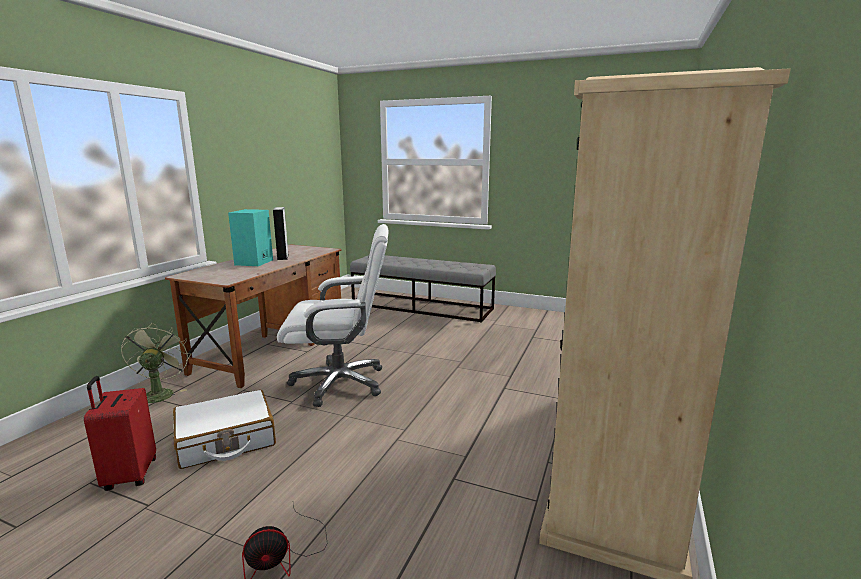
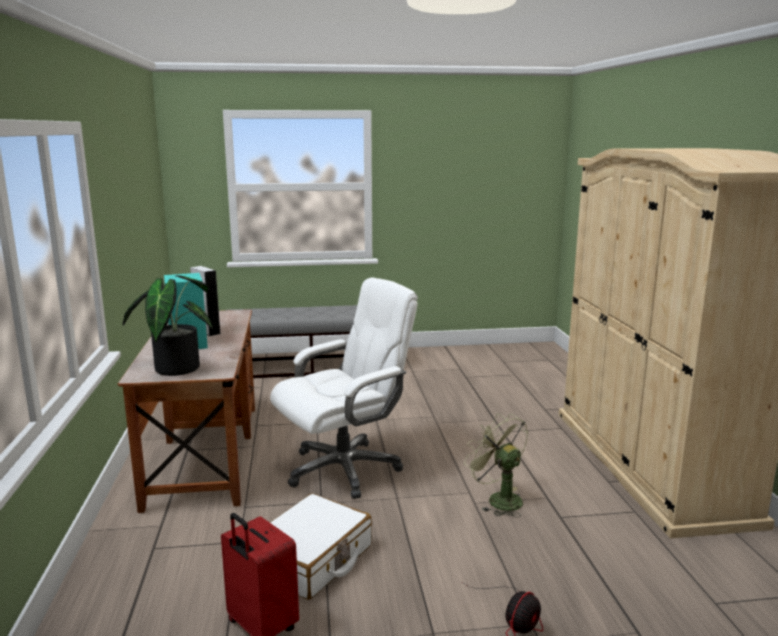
camera: 30 degrees left, 0 degrees up
(159, 393) = (140, 542): green fan -> green fan (498, 499)
(213, 273) = (175, 367): none -> potted plant

